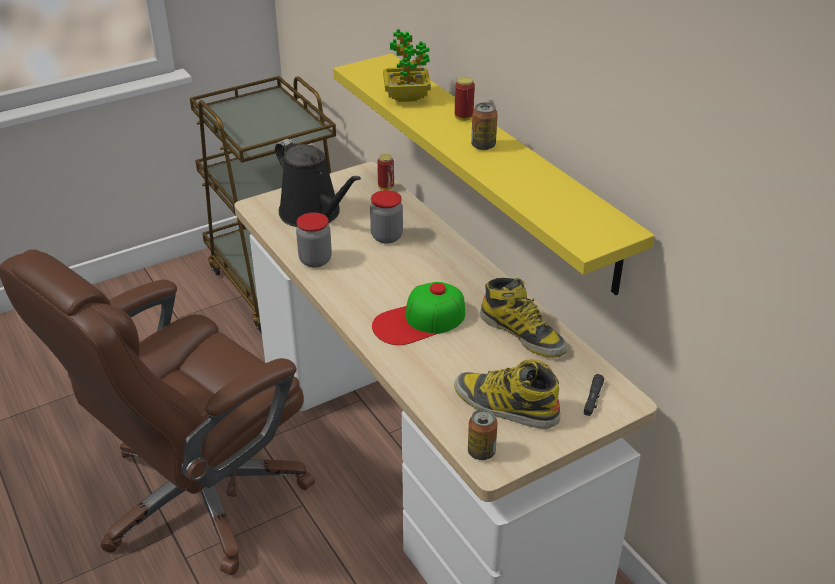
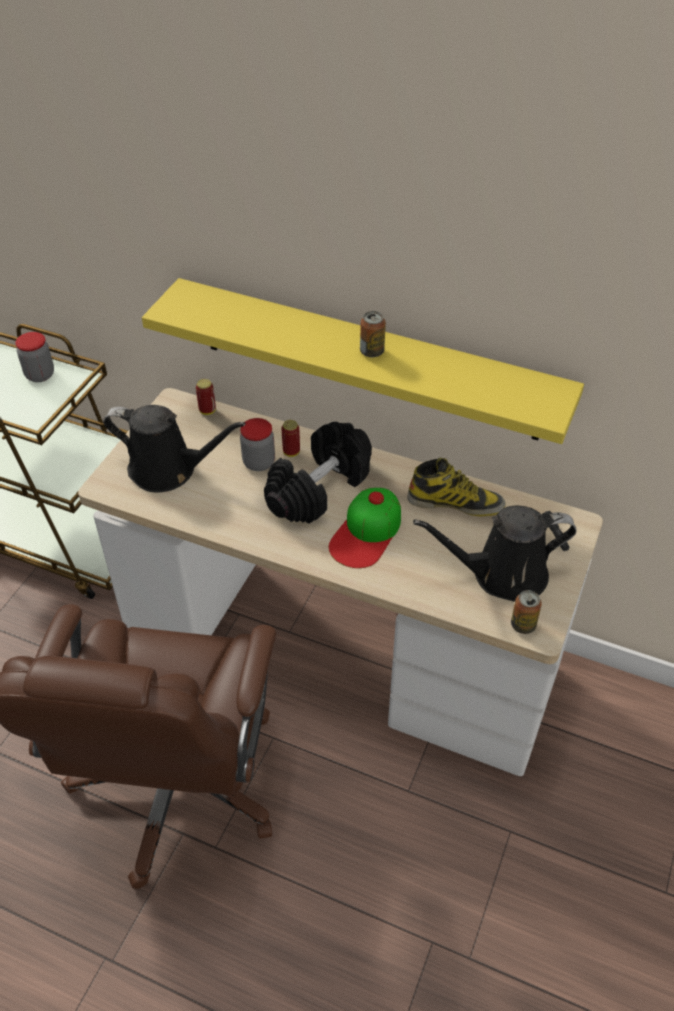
camera: 35 degrees left, 10 degrees up
(315, 260) = (219, 517): jar -> jar (40, 375)
(406, 97) = (249, 324): potted plant -> none
(415, 273) = (319, 488): none -> black dumbbell
(463, 118) = (324, 328): can -> can (291, 452)
(505, 405) = (502, 574): boot -> black watering can

